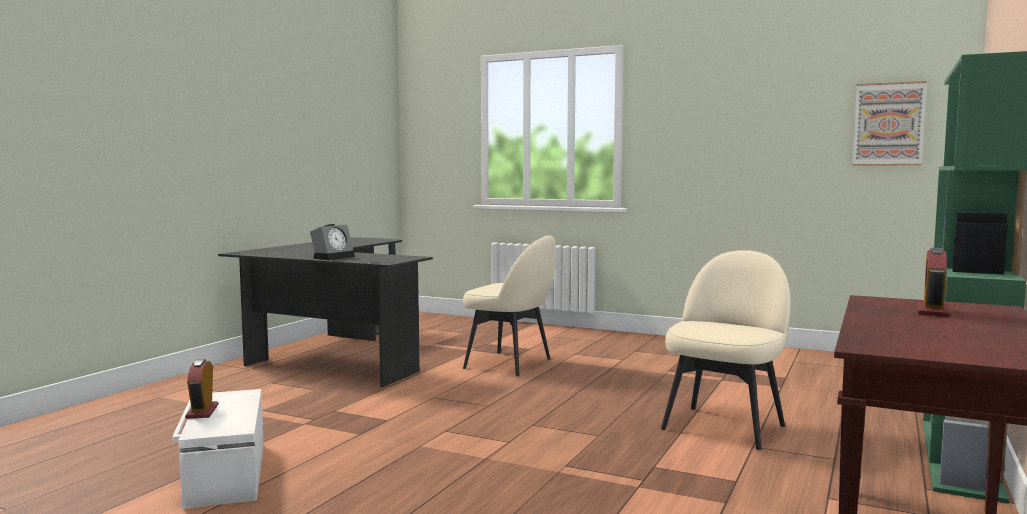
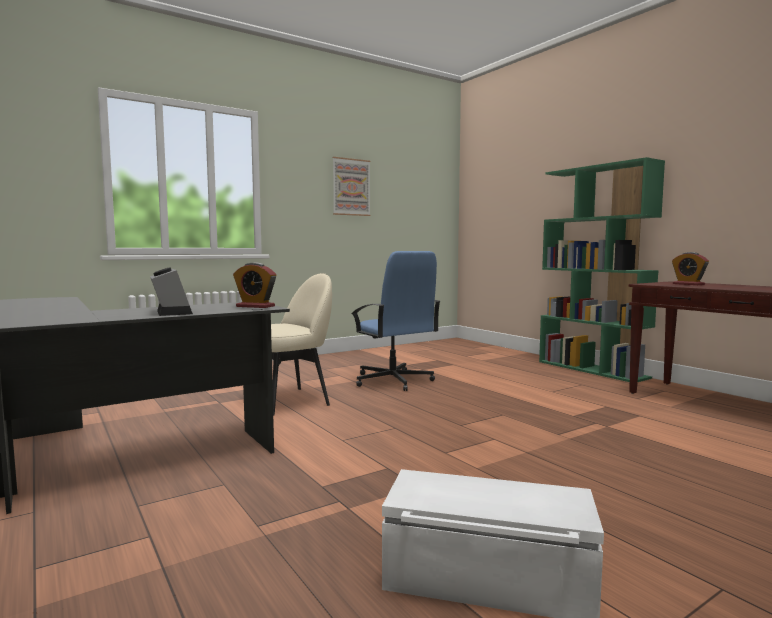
camera: 60 degrees left, 0 degrees up
(202, 411) = (481, 509): alarm clock -> alarm clock (255, 306)
(643, 378) = (393, 381): none -> blue office chair
(725, 426) = (513, 388): beige chair -> none
(888, 124) = (424, 198): picture -> picture (351, 187)

